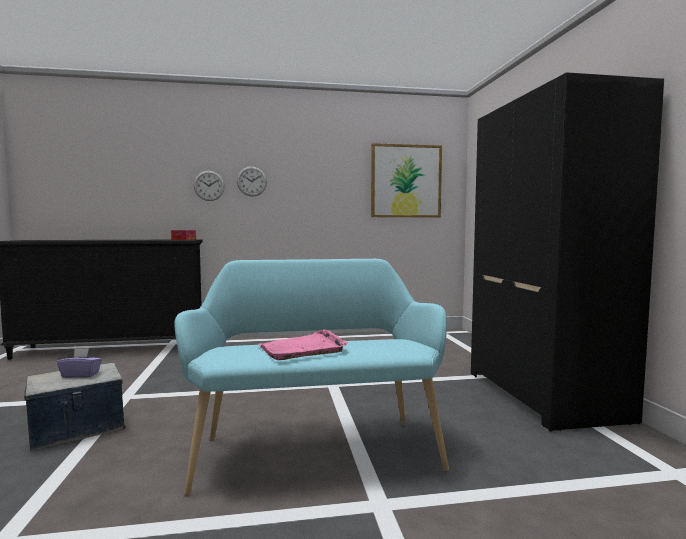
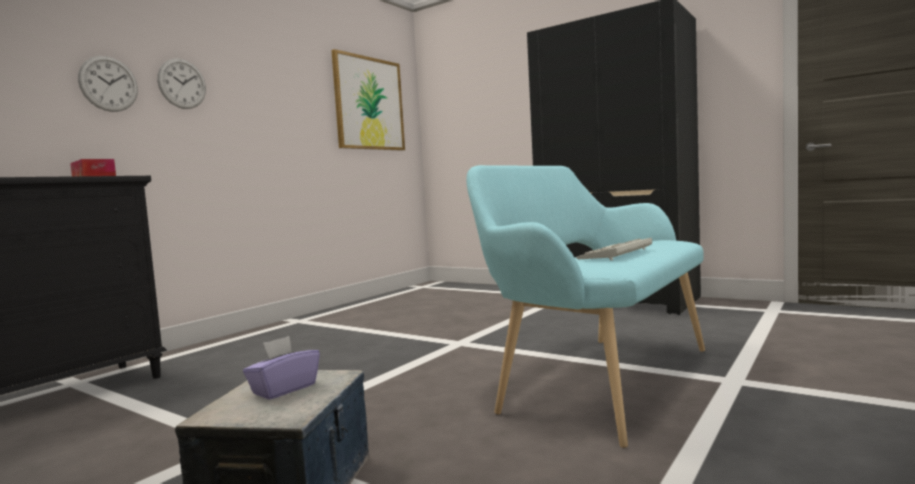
camera: 45 degrees left, 0 degrees up
(303, 348) = (616, 254): pink tray -> keyboard

